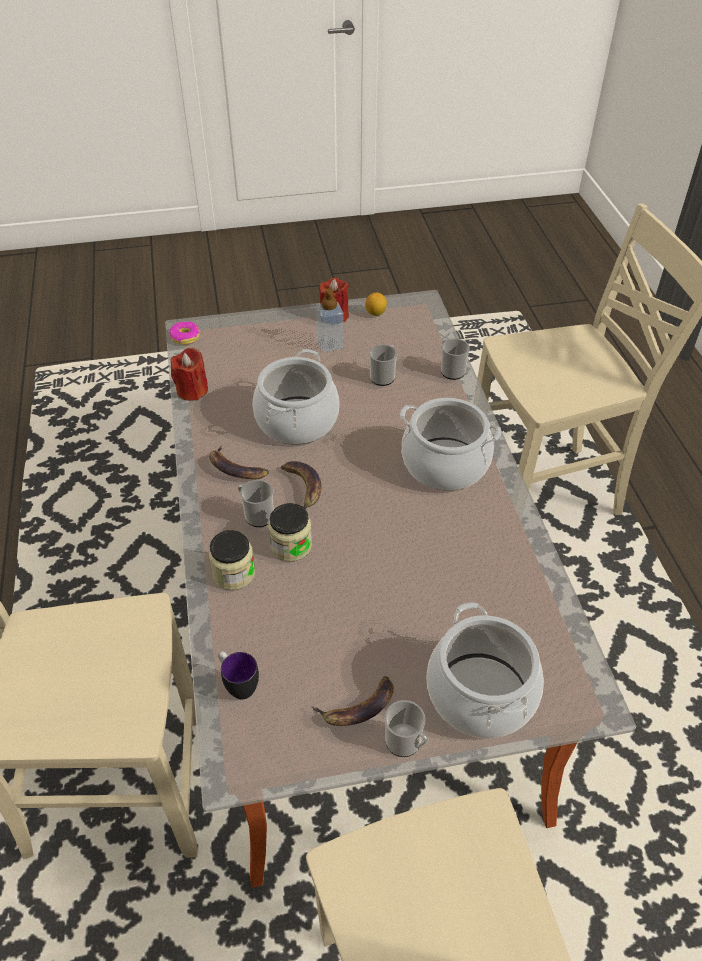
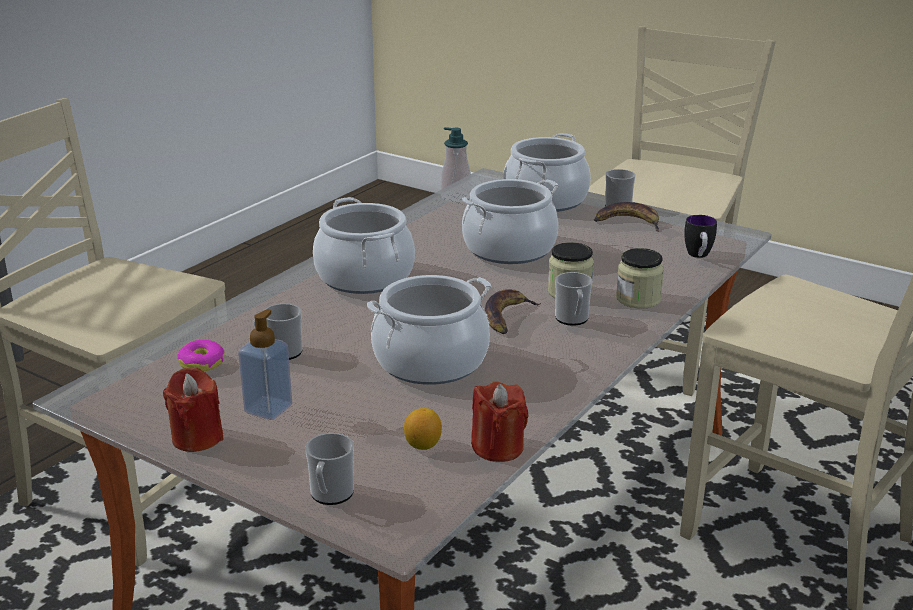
camera: 135 degrees left, 20 degrees down
(185, 337) = (415, 523): donut -> donut (202, 363)
(235, 469) = (548, 356): banana -> none
(375, 313) = (152, 413): lemon -> lemon (423, 445)
(402, 573) = (509, 249): none -> cooking pot
(451, 370) = (213, 325): mug -> mug (330, 495)
(557, 629) = (456, 197): none -> soap dispenser

